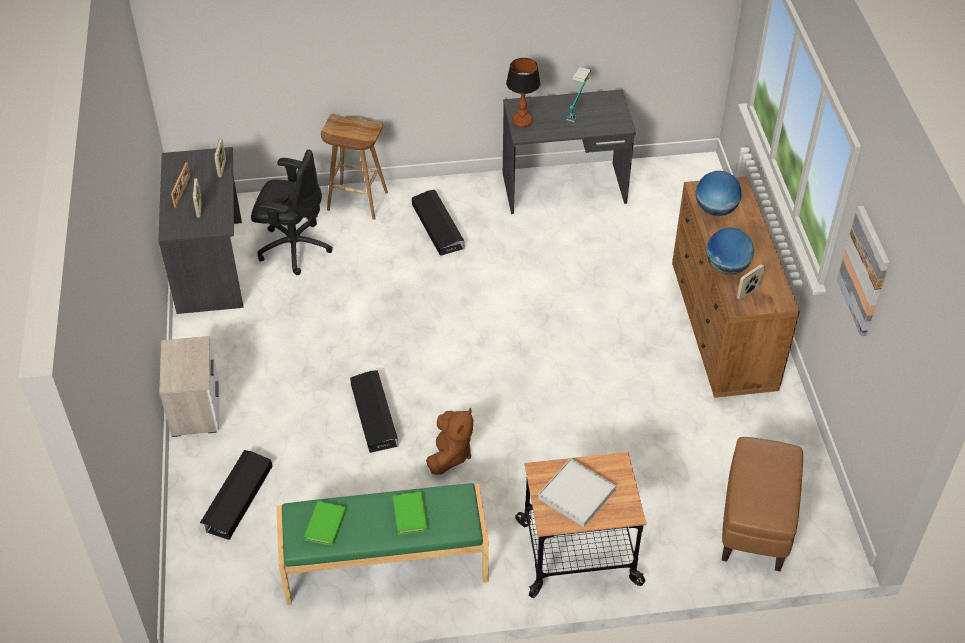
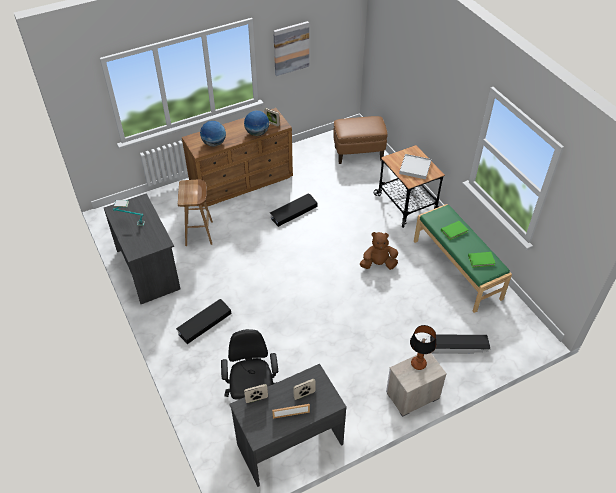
camera: 110 degrees left, 0 degrees up
(356, 201) = (193, 378): brown stool -> brown stool (199, 234)
(374, 414) = (370, 304): black storage box -> black storage box (293, 212)
(522, 122) = (151, 246): table lamp -> table lamp (418, 363)

